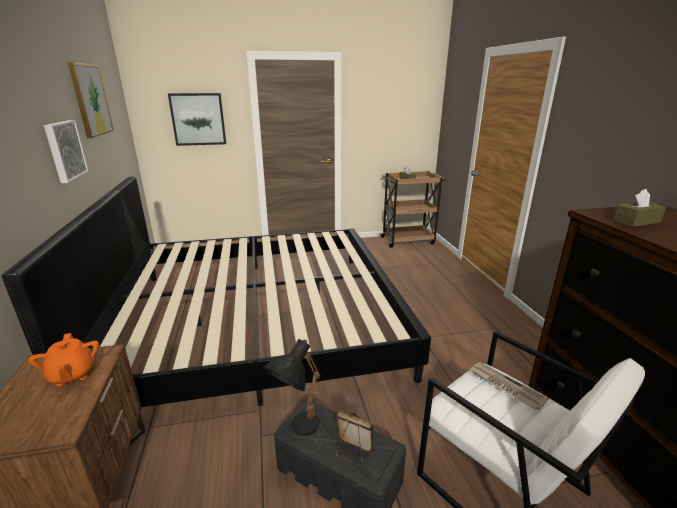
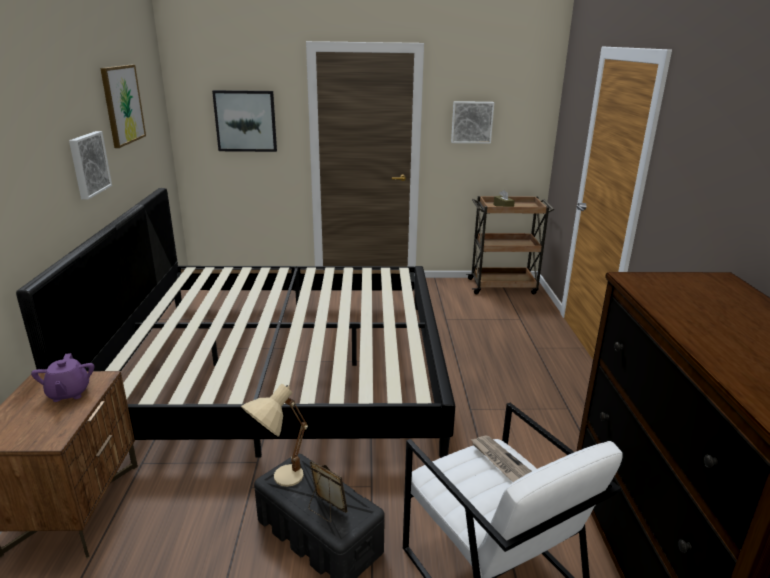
camera: 10 degrees right, 0 degrees up
(72, 374) = (68, 393): orange teapot -> purple teapot
(297, 430) = (278, 480): black table lamp -> beige table lamp
(379, 115) = (472, 122): none -> picture
(636, 221) = (669, 292): brown tissue box -> none

